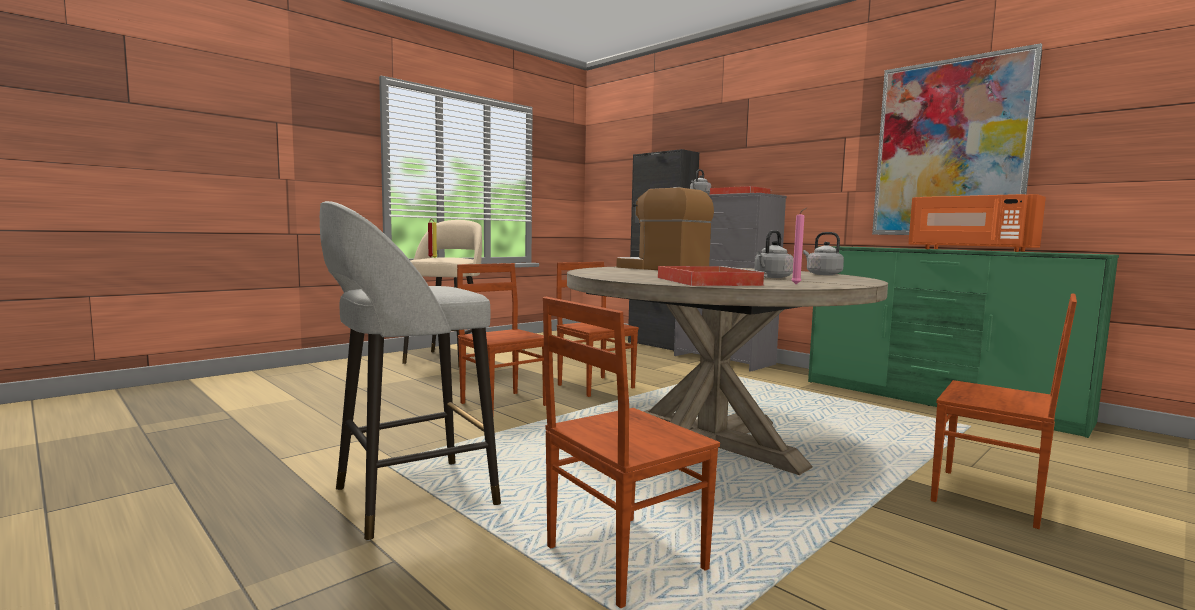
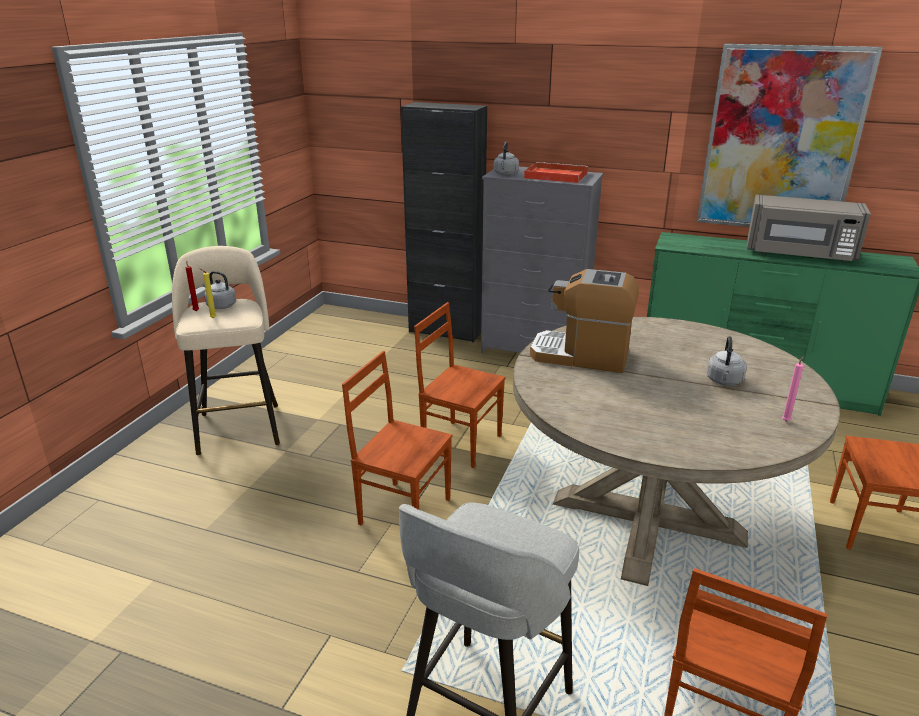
camera: 25 degrees left, 20 degrees up
(706, 281) = (713, 432): red tray -> none
(822, 274) = (733, 343): grey kettle -> grey kettle (220, 306)
(970, 250) = (800, 254): orange microwave -> grey microwave

